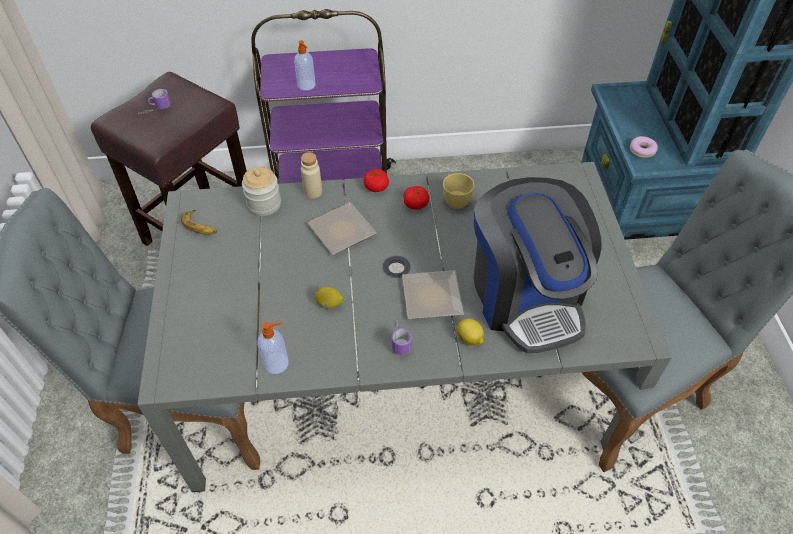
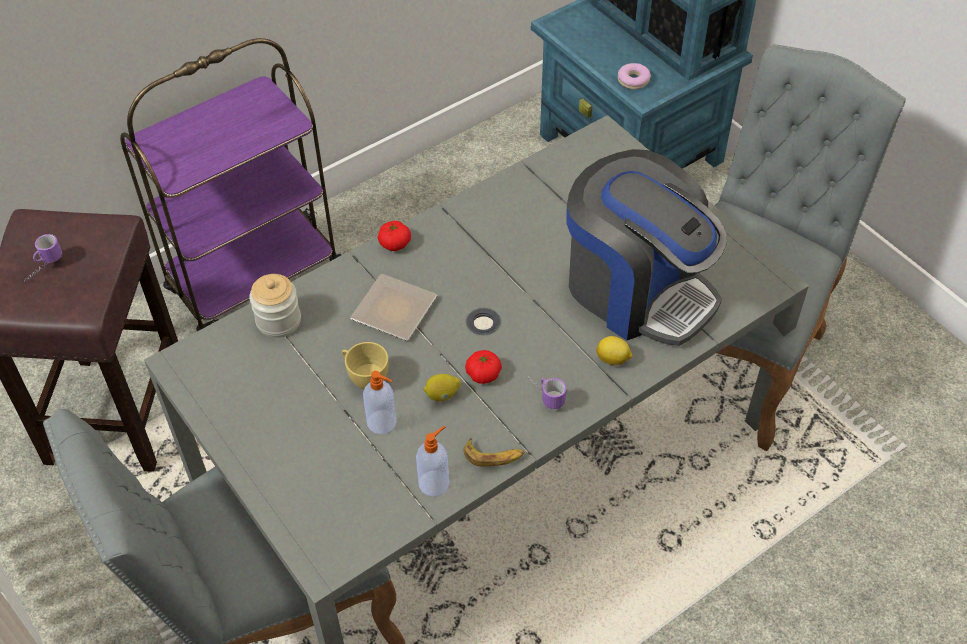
camera: 30 degrees left, 0 degrees up
(200, 226) = (222, 381): banana -> banana (494, 456)
(306, 85) = (215, 156): soap dispenser -> soap dispenser (382, 422)
(313, 192) = (325, 281): beige bottle -> none
(415, 204) = (453, 244): tomato -> tomato (483, 374)
(434, 298) = (548, 336): plate -> none
(455, 200) = (492, 220): yellow cup -> yellow cup (365, 378)

